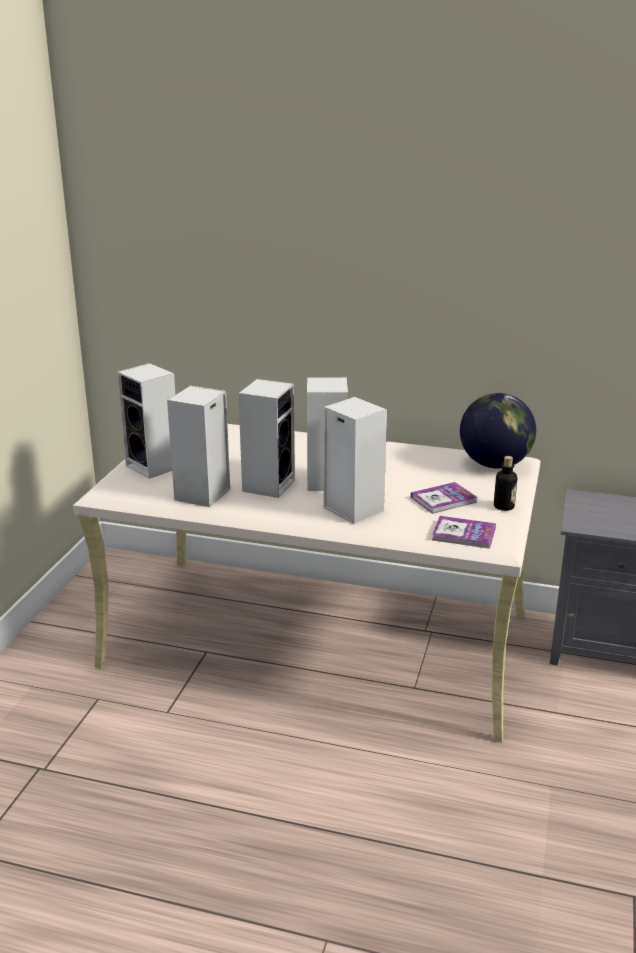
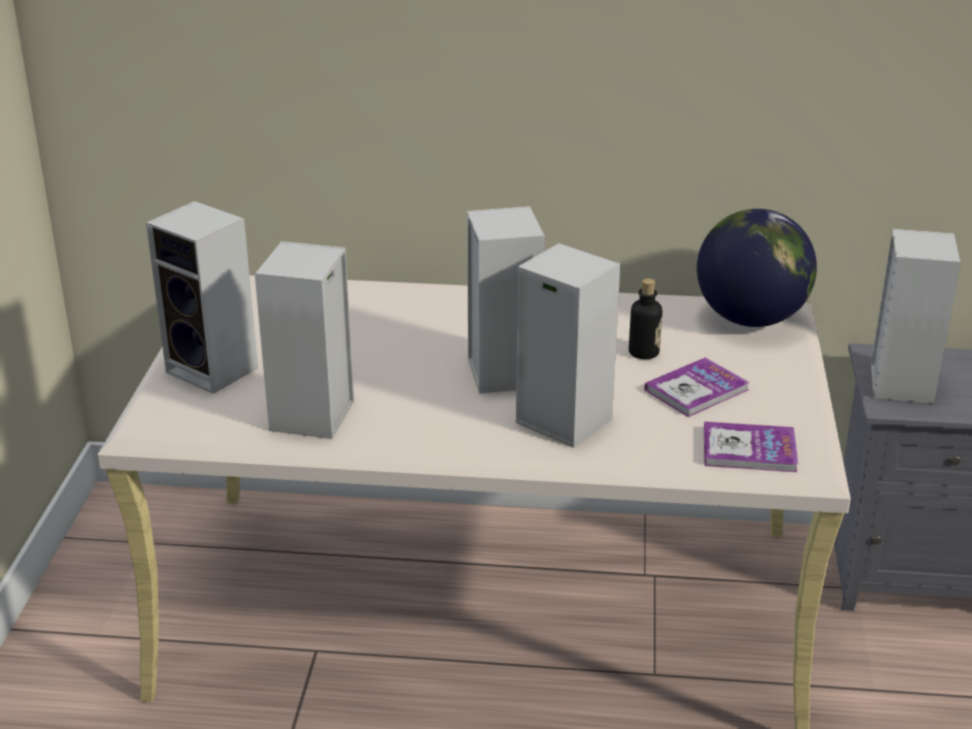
camera: 10 degrees left, 5 degrees up
(268, 484) = (413, 387): speaker -> speaker (899, 382)
(504, 506) = (791, 394): bottle -> bottle (643, 352)

